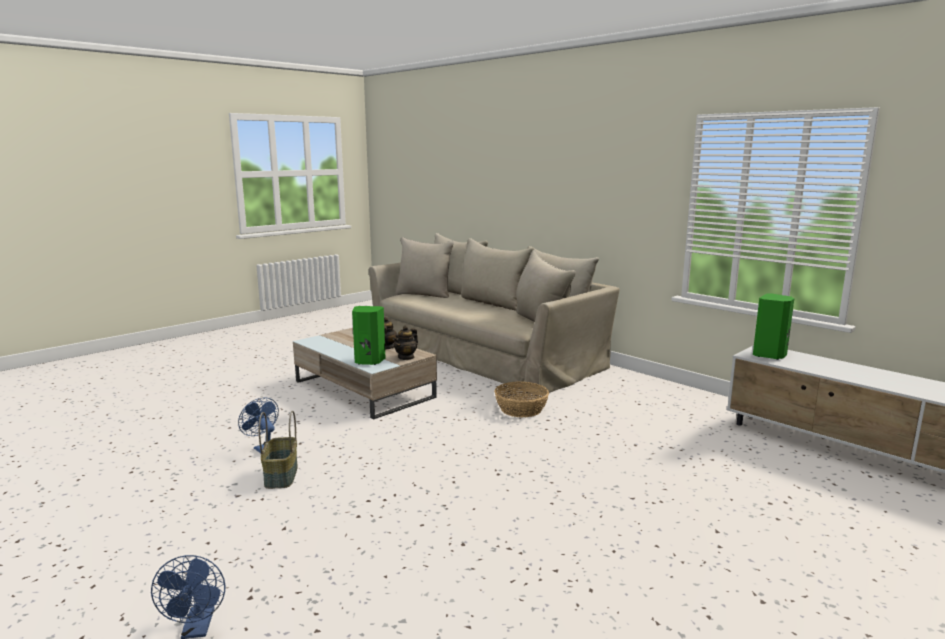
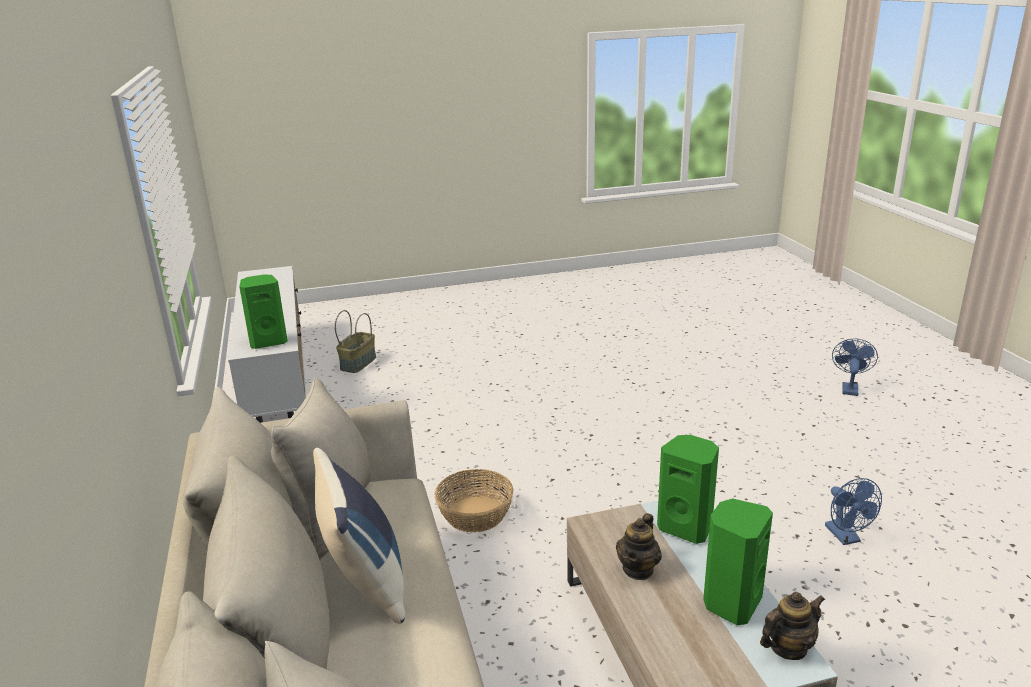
camera: 150 degrees left, 10 degrees up
(282, 476) = (813, 488): basket -> basket (358, 363)
(338, 347) = (731, 603): none -> green speaker
(406, 357) = (620, 522): teapot -> teapot (788, 648)
(490, 312) = (364, 582): none -> blue pillow

